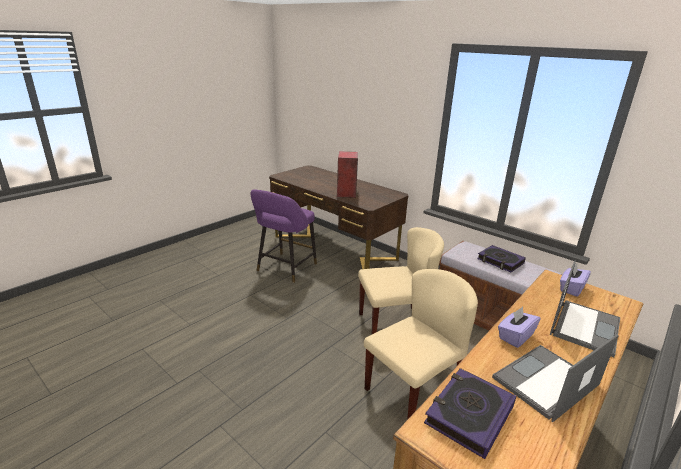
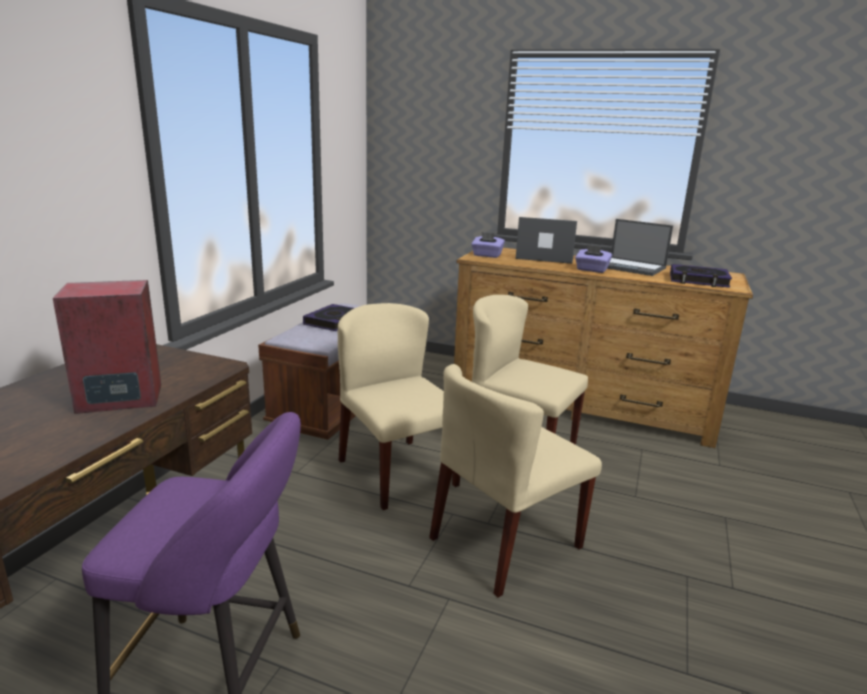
camera: 110 degrees left, 5 degrees down
(311, 346) = (505, 543): none -> beige chair

